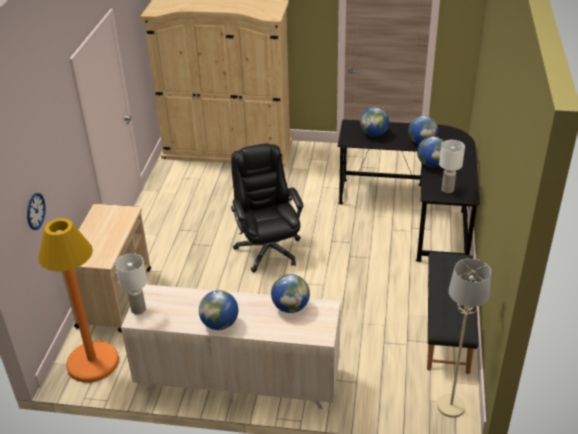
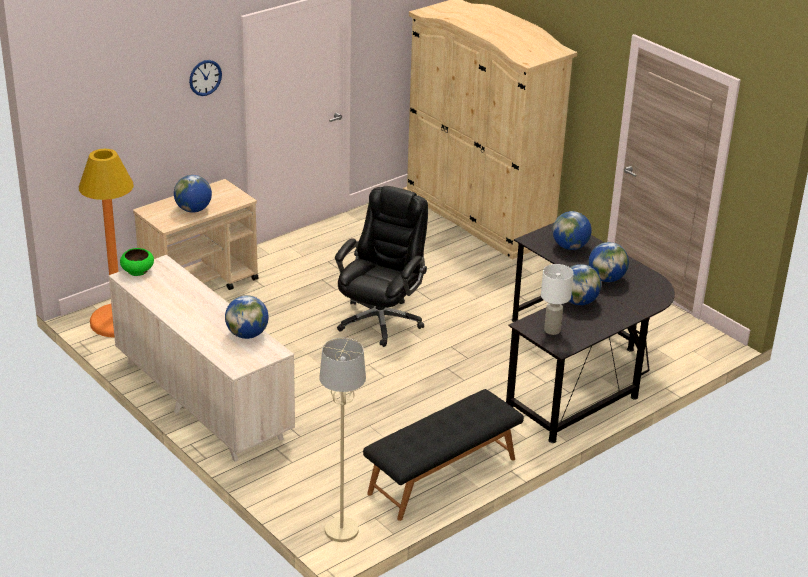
camera: 40 degrees right, 5 degrees down
(35, 211) = (119, 141): wall clock -> wall clock (205, 77)
(139, 309) = (138, 271): white table lamp -> green bowl
(220, 324) = (177, 314): globe -> globe (193, 210)

